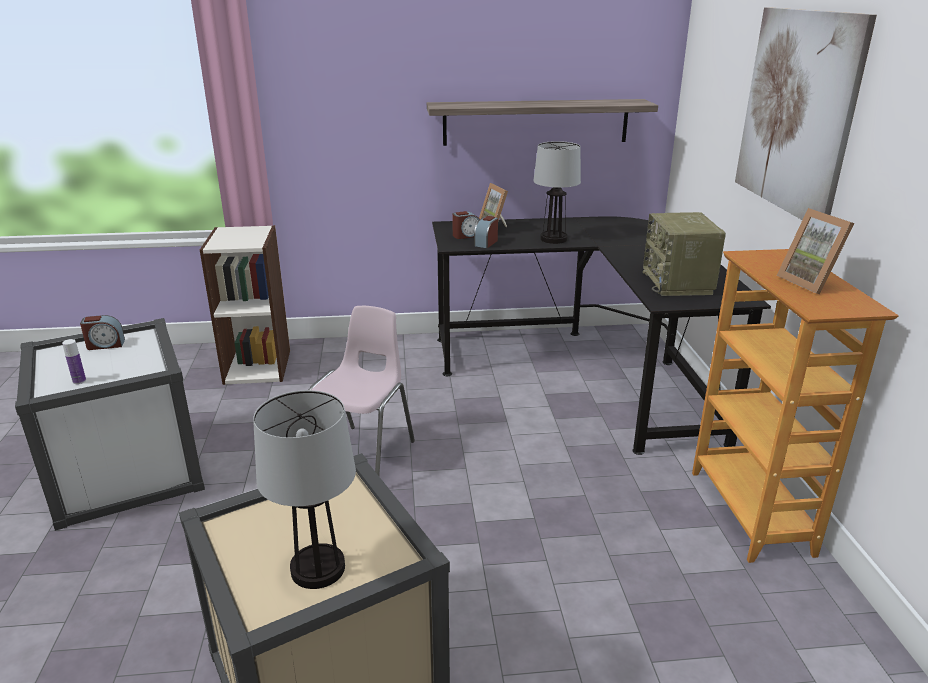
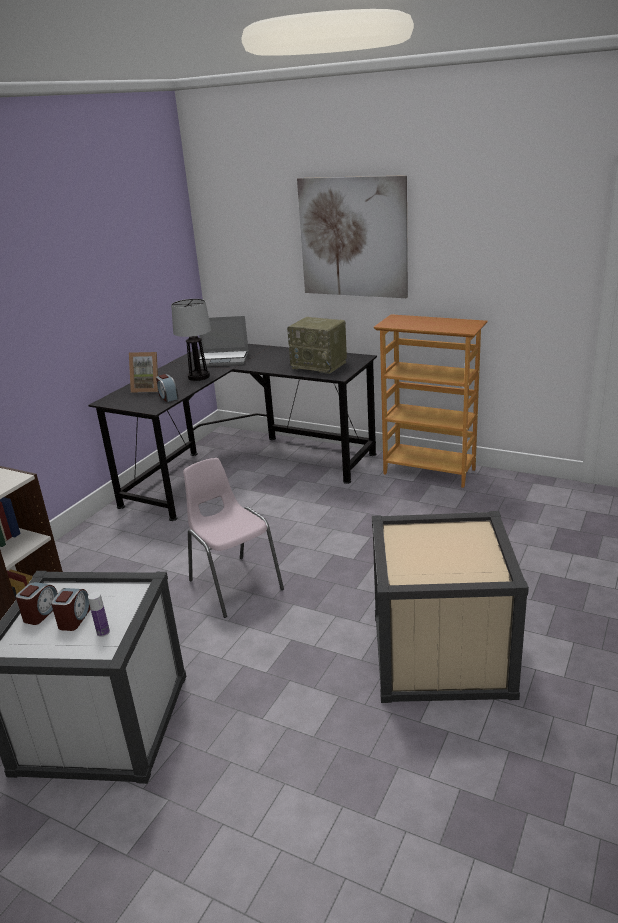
camera: 55 degrees left, 0 degrees up
(317, 568) = (469, 553): table lamp -> none
(466, 235) = (142, 400): alarm clock -> alarm clock (74, 618)
(536, 122) = (128, 294): shelf -> none
(615, 235) = (223, 359): none -> laptop
(811, 282) = (436, 323): picture frame -> none

